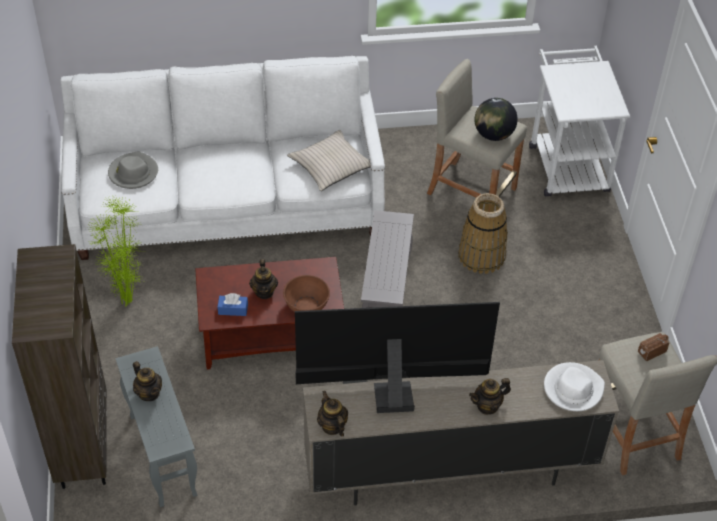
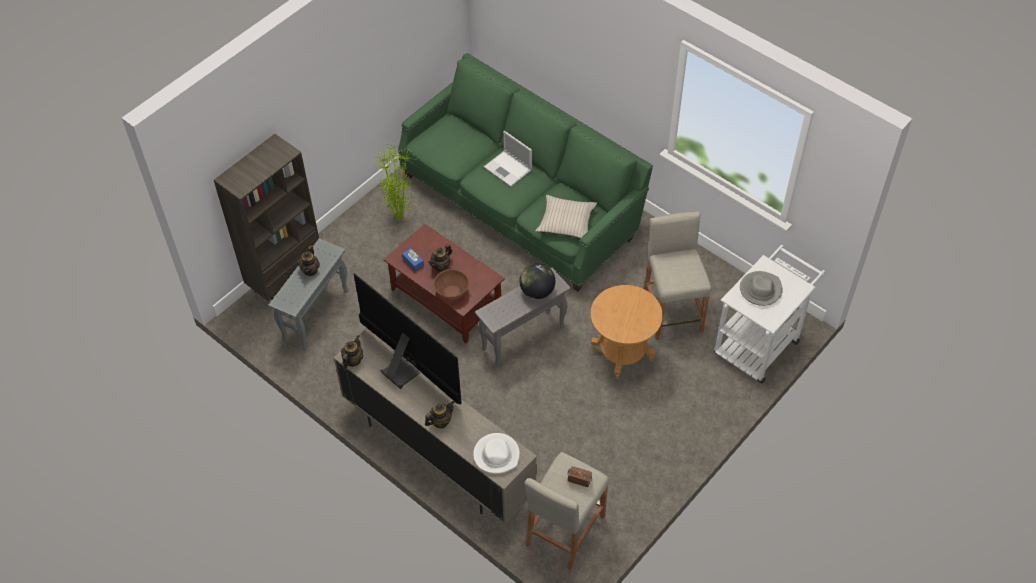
camera: 50 degrees right, 5 degrees up
(133, 173) = (456, 142): grey hat -> grey hat (760, 290)
(216, 161) = (508, 169): none -> laptop
(227, 202) = (521, 203): white sofa -> green sofa
(481, 256) = (622, 354): basket -> brown side table
(488, 406) = (440, 421): teapot -> teapot turned 120 degrees clockwise
(493, 135) = (678, 277): globe -> globe (537, 291)

